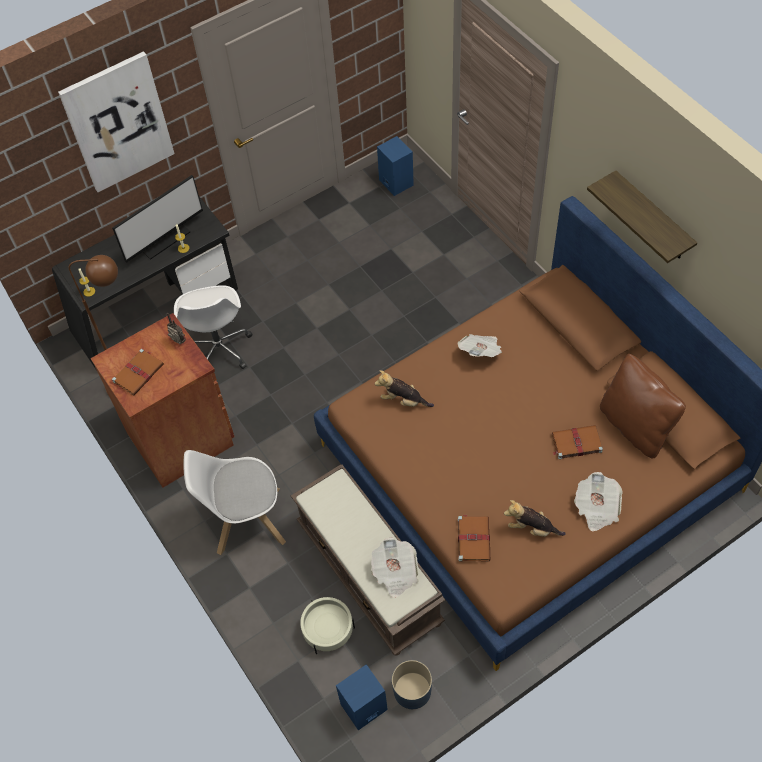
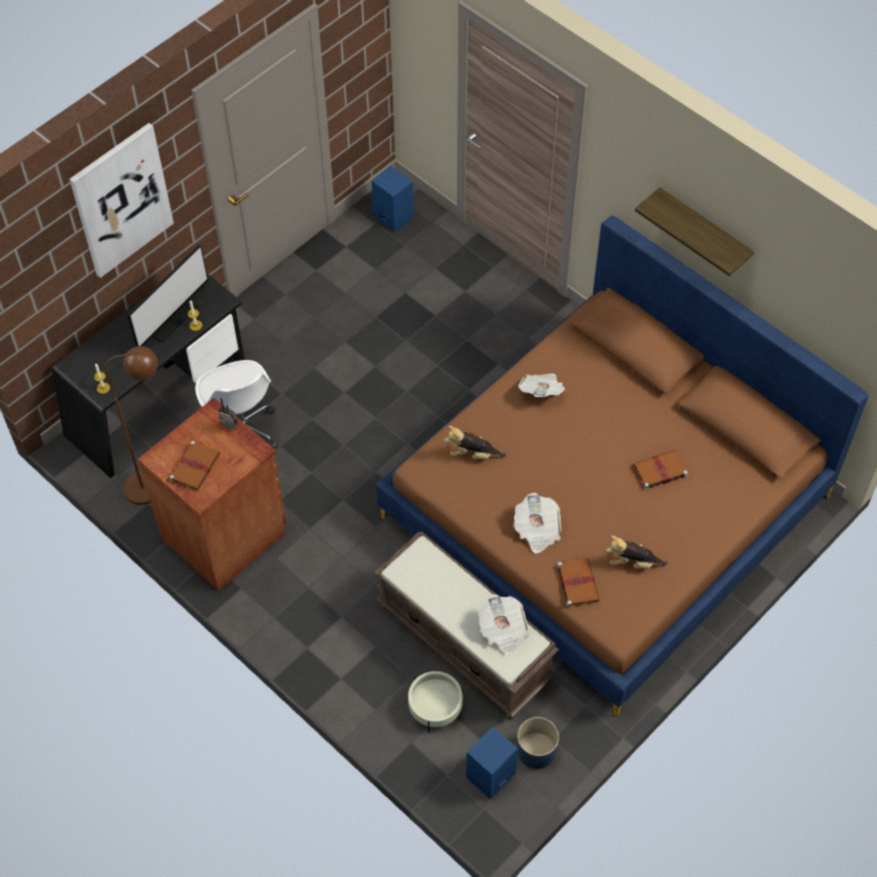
camera: 15 degrees left, 0 degrees up
(245, 520) = (319, 610): chair -> none
(596, 508) = (693, 532): newspaper -> newspaper (537, 530)
(634, 426) = (714, 444): brown pillow -> none

